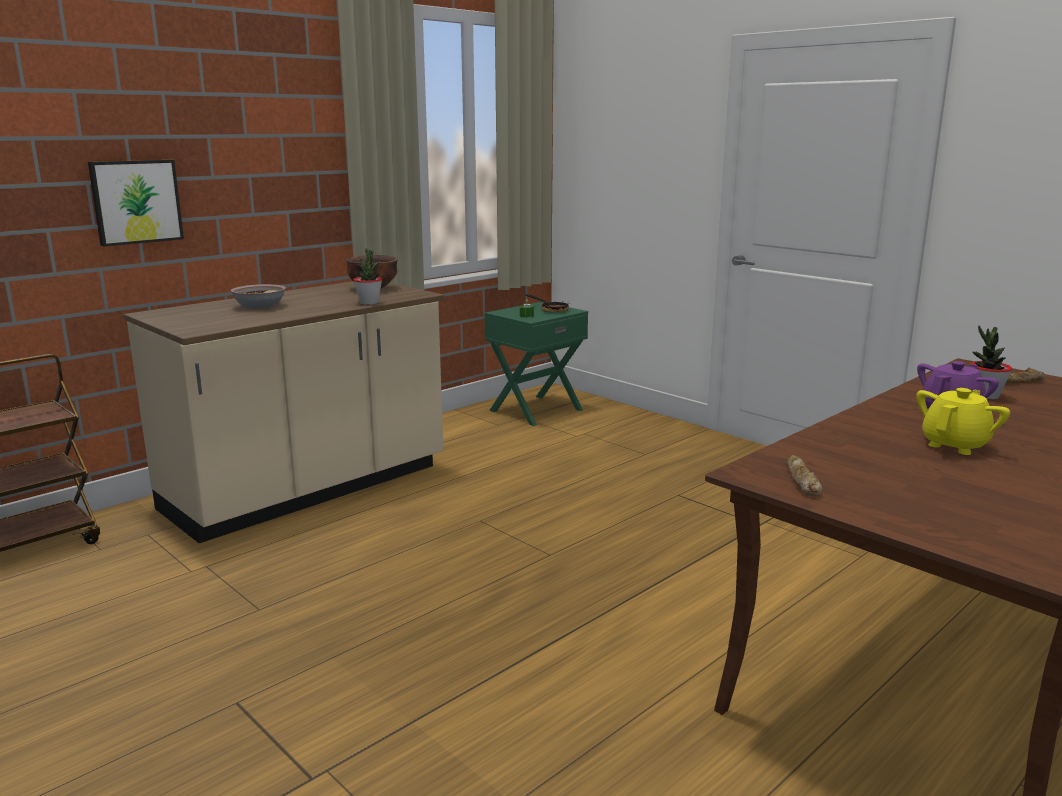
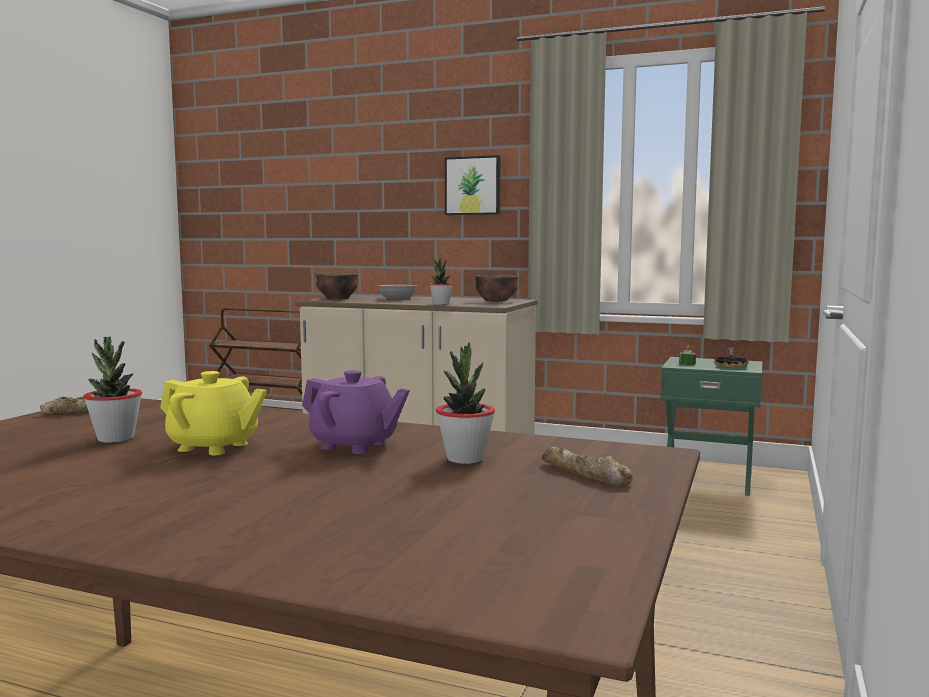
camera: 65 degrees right, 10 degrees down
(136, 201) = (382, 224): picture -> picture (473, 186)
(205, 323) = (337, 299): none -> brown bowl
(925, 471) = (115, 438): none -> potted plant

